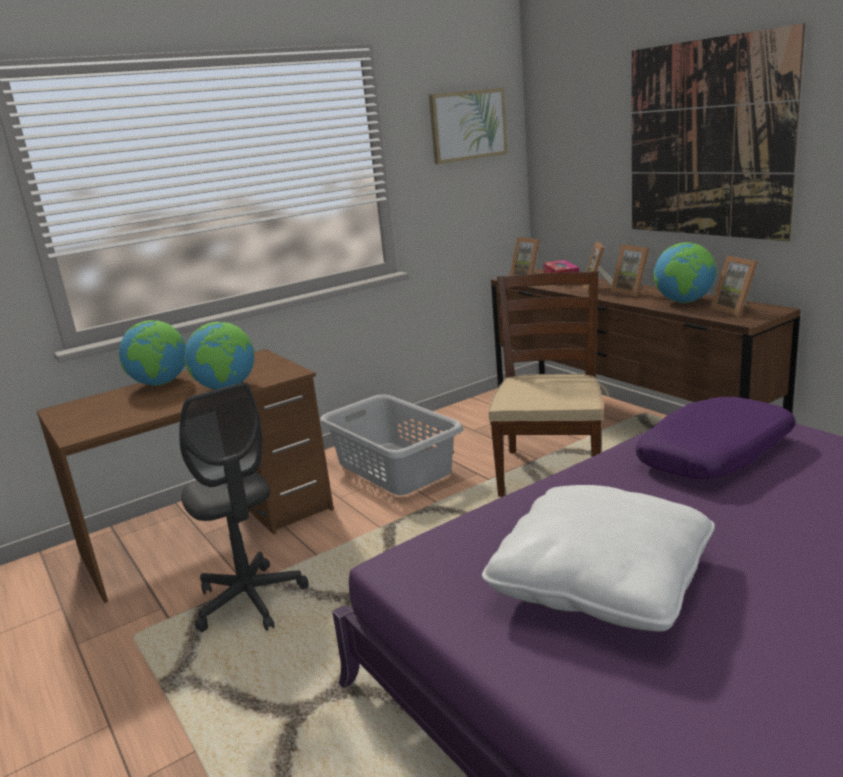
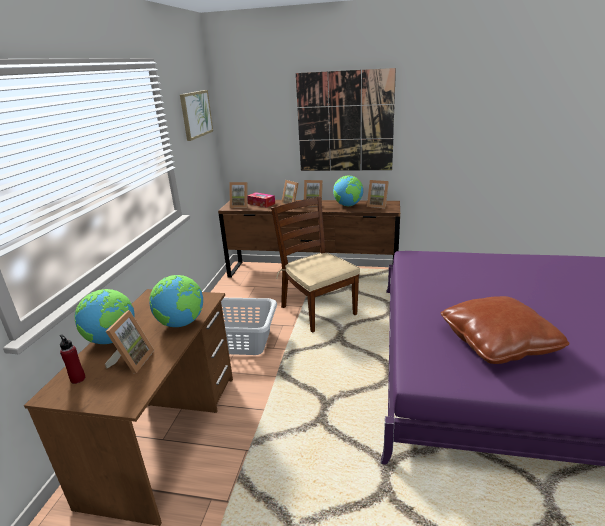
camera: 45 degrees left, 5 degrees up
(88, 405) = (78, 379): none -> red bottle
(137, 405) = (132, 361): none -> picture frame
(250, 601) = (265, 457): grey office chair -> none
(600, 582) = (497, 342): white pillow -> brown pillow
(716, 454) = (439, 273): purple pillow -> none

